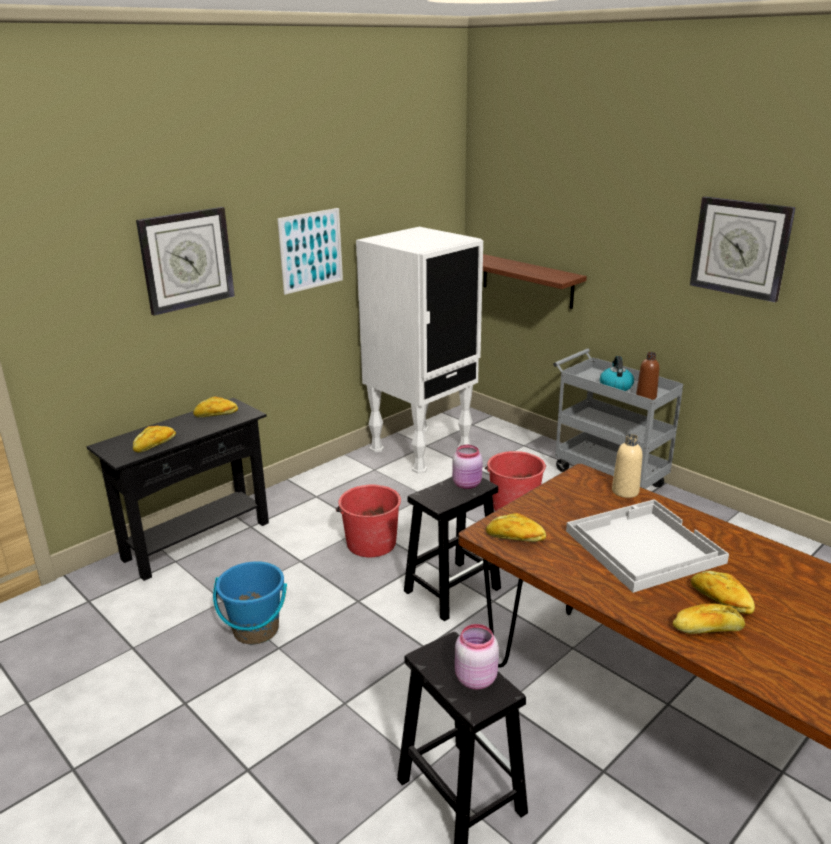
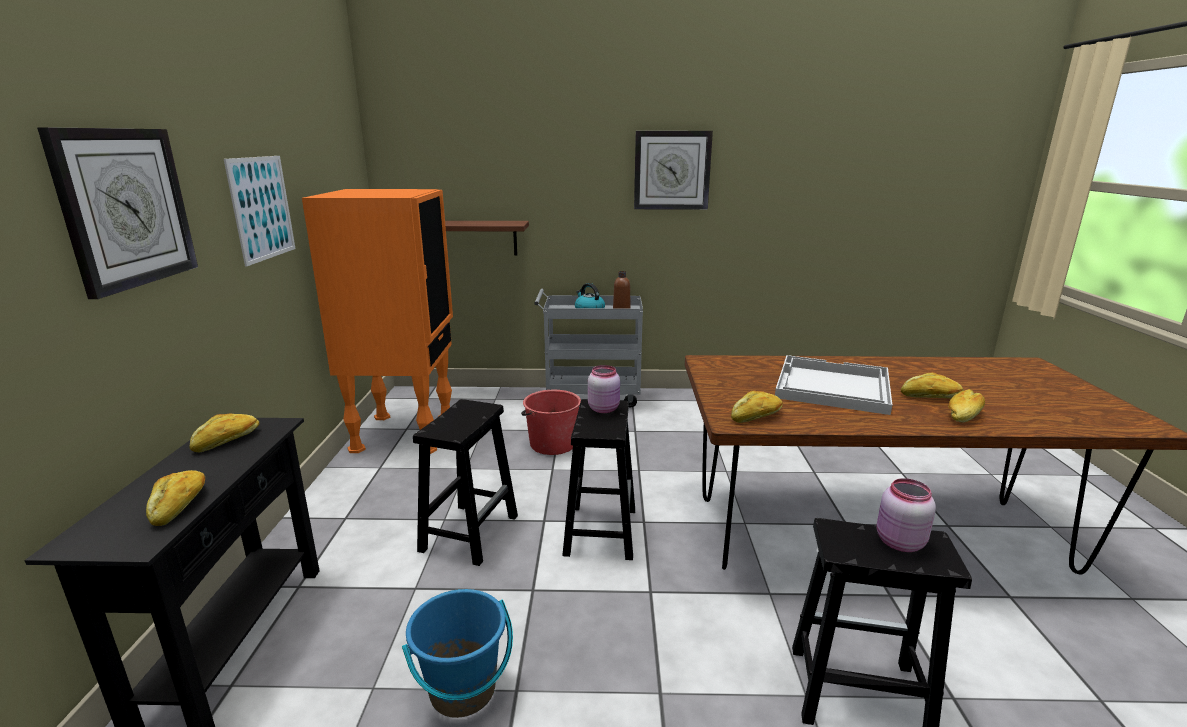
camera: 45 degrees left, 5 degrees down
(371, 543) = (470, 532): red bucket -> black stool
(422, 448) = (406, 432): white cabinet -> orange cabinet
(625, 491) = (750, 361): beige bottle -> none

